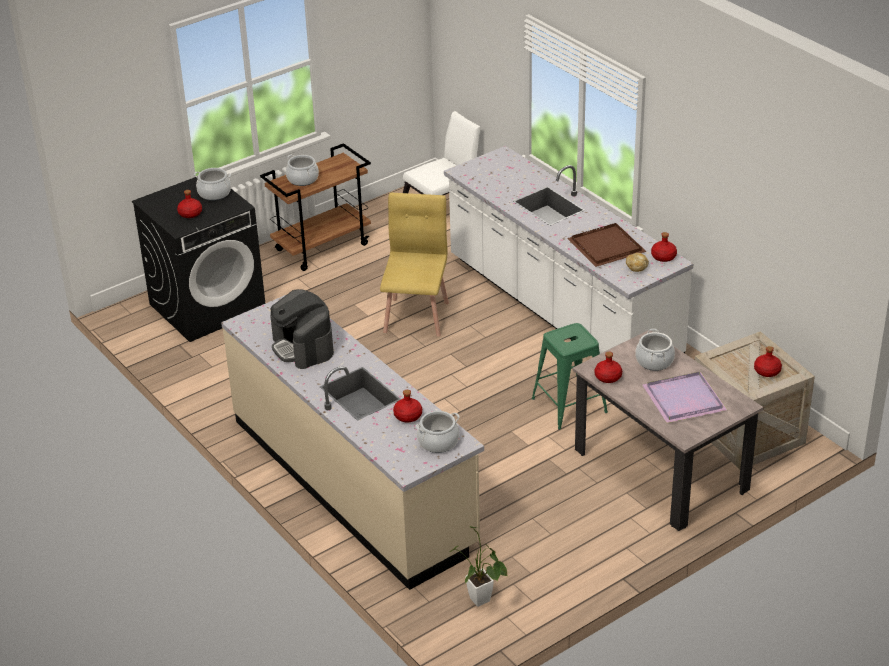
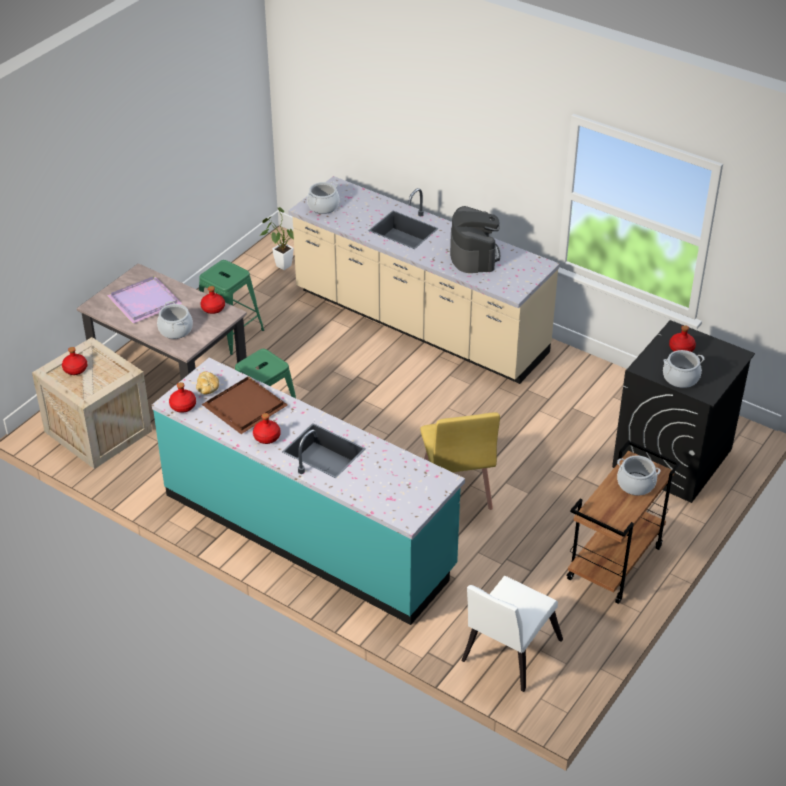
camera: 160 degrees right, 5 degrees up
(303, 347) = (474, 255): coffee machine -> coffee machine turned 45 degrees clockwise
(408, 416) = (355, 219): red bottle -> red bottle (266, 437)
(561, 311) = (309, 531): white counter -> turquoise counter
(579, 517) = (229, 333): none -> green stool

